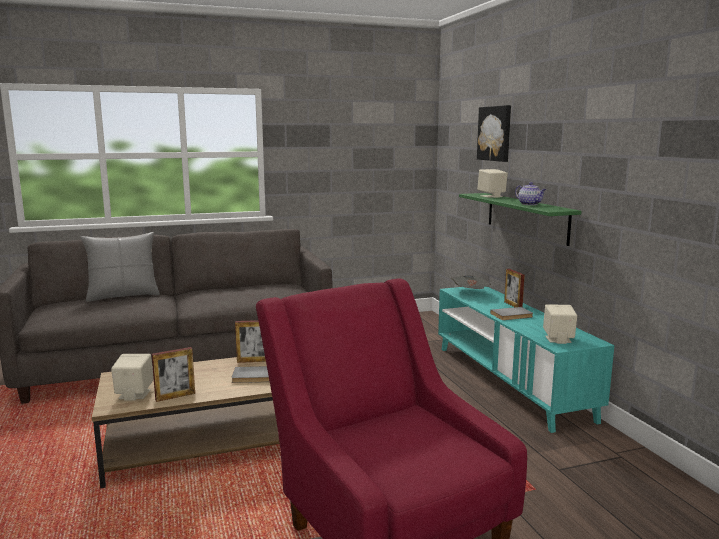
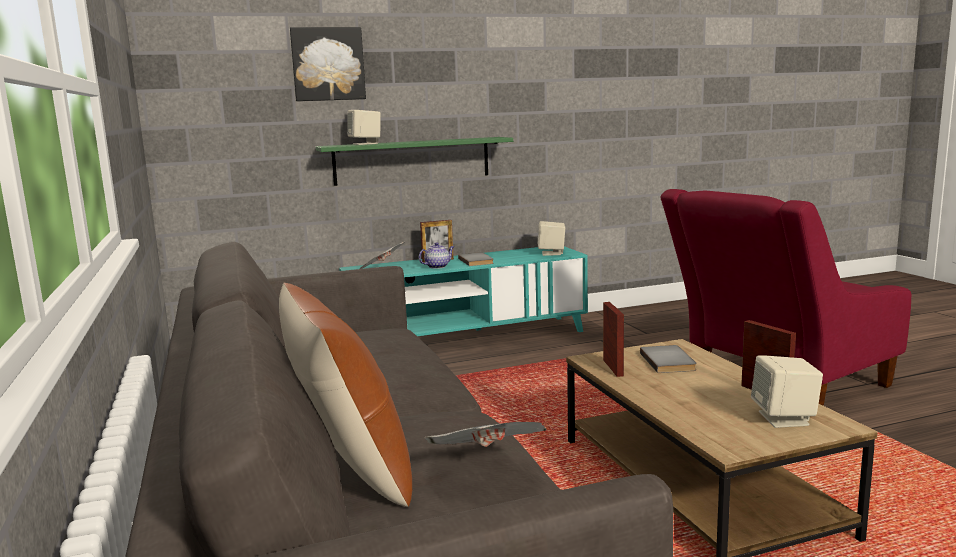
camera: 90 degrees left, 0 degrees up
(98, 307) = (486, 466): none -> newspaper
(123, 296) = (351, 469): grey pillow -> brown pillow
(530, 204) = (451, 139): teapot -> teapot (437, 266)

